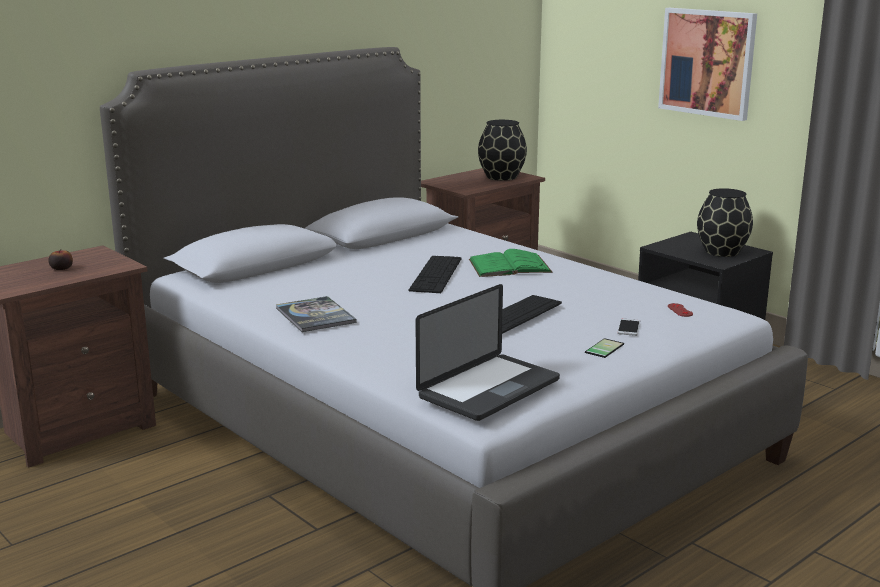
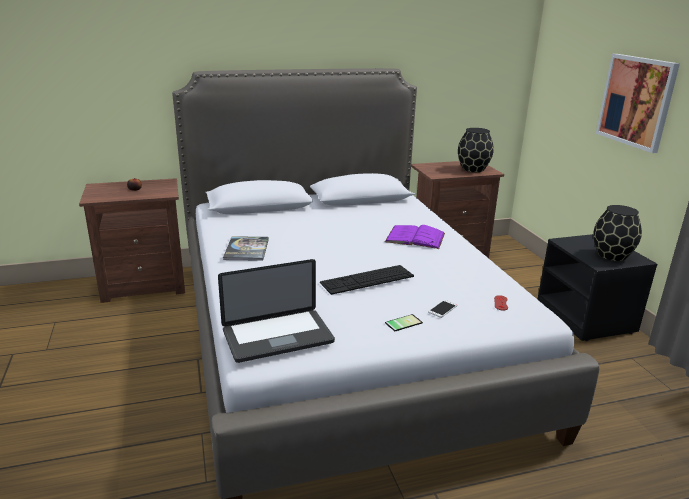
camera: 25 degrees right, 5 degrees up
(436, 274) = (357, 234): keyboard -> none
(509, 266) = (415, 237): green book -> purple book

